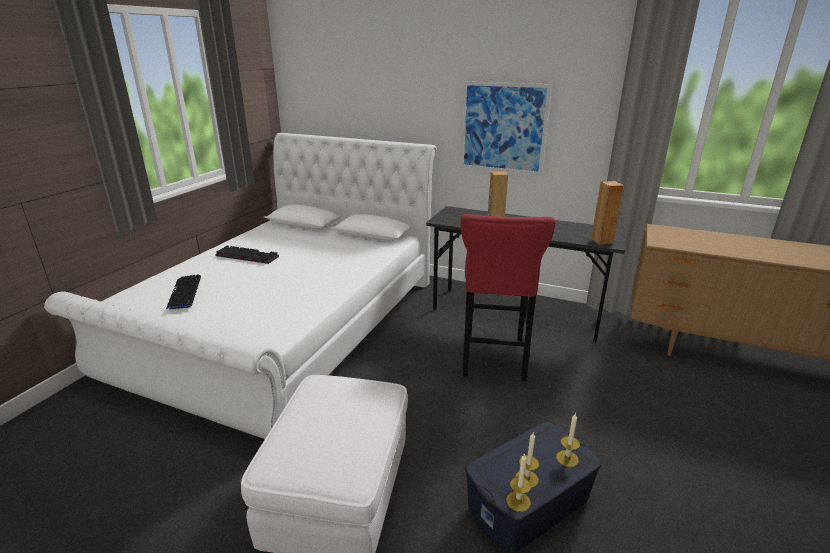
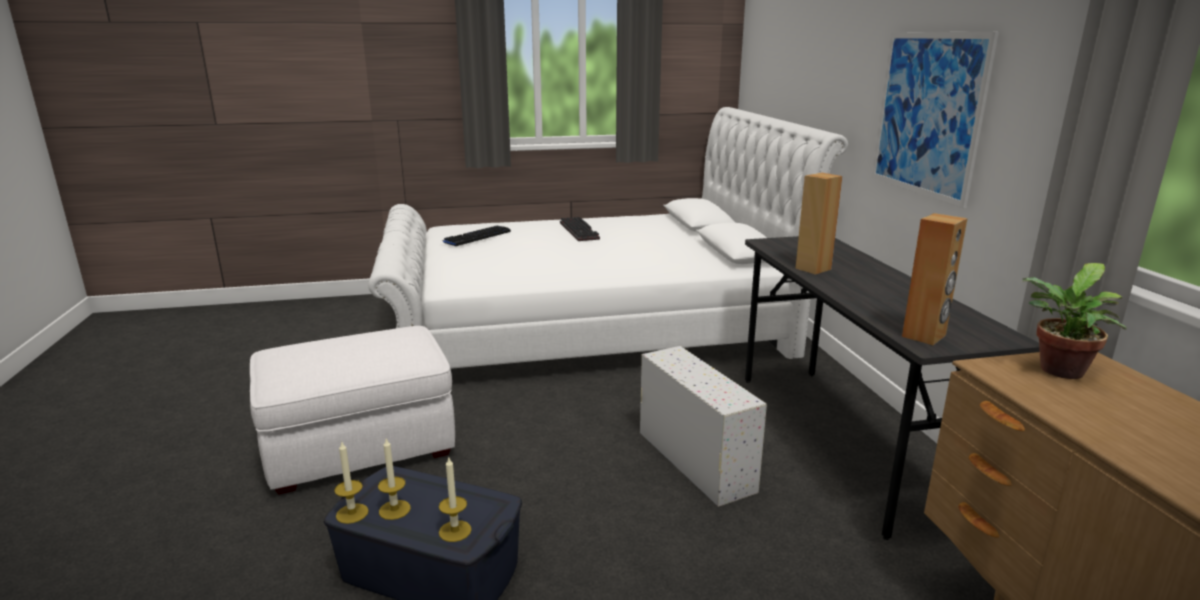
camera: 55 degrees right, 5 degrees down
(493, 360) = (693, 459): red stool -> white storage box
(668, 236) = (1058, 372): none -> potted plant

